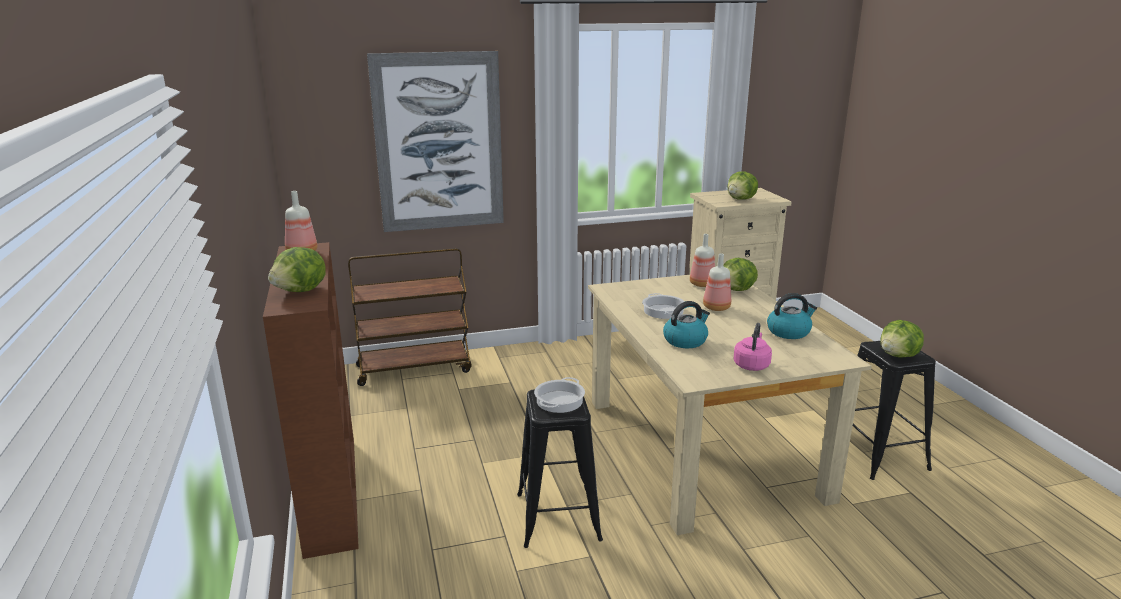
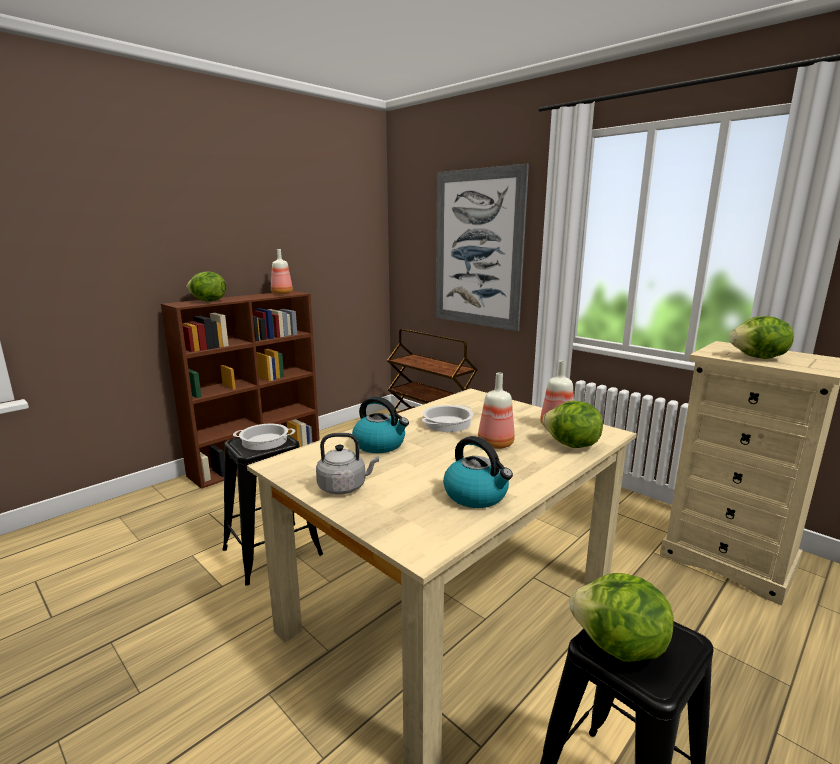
camera: 60 degrees right, 5 degrees down
(751, 365) = (344, 487): pink kettle -> grey kettle

